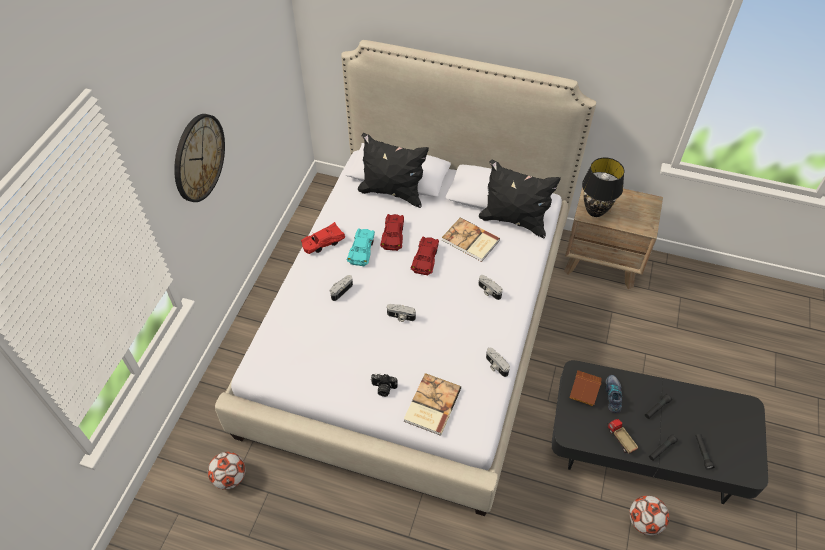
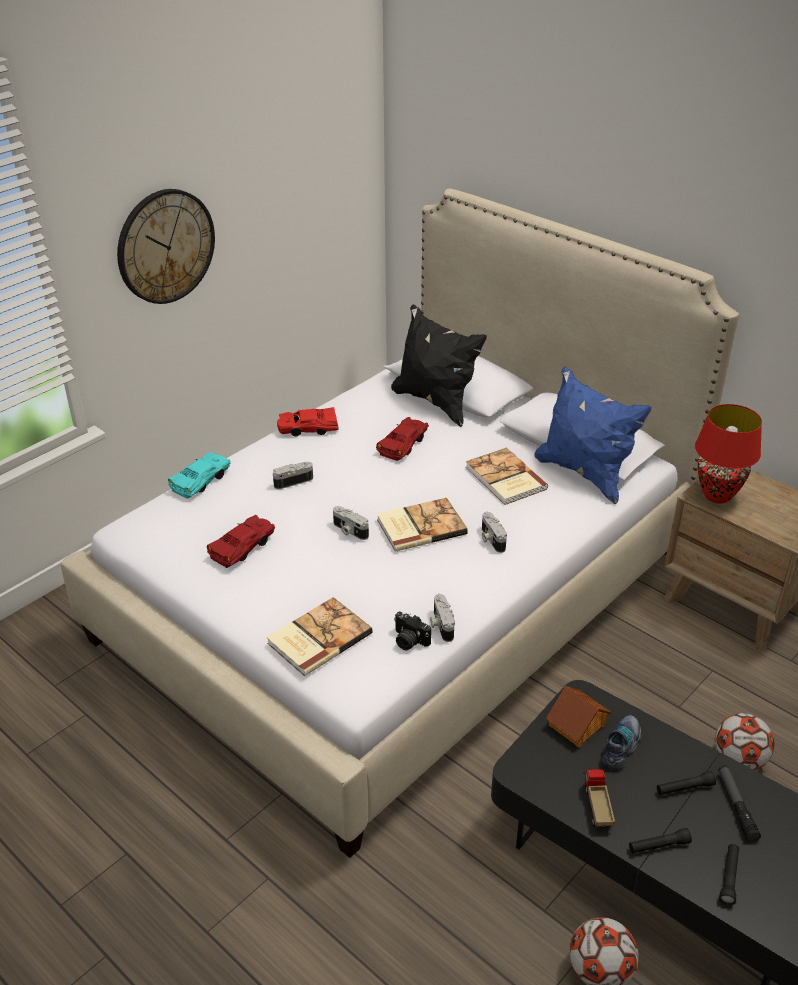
camera: 25 degrees right, 15 degrees down
(230, 477) = (53, 680): football -> football (738, 760)
(362, 250) = (351, 448): turquoise toy car -> turquoise toy car (202, 481)
(383, 388) = (268, 599): camera -> camera (408, 641)
(426, 258) = (429, 480): red toy car -> red toy car (243, 547)
(441, 297) = (420, 526): none -> book
(514, 220) = (584, 474): black pillow -> blue pillow
(595, 211) = (717, 496): black table lamp -> red table lamp
(686, 408) = (736, 806): none -> flashlight

